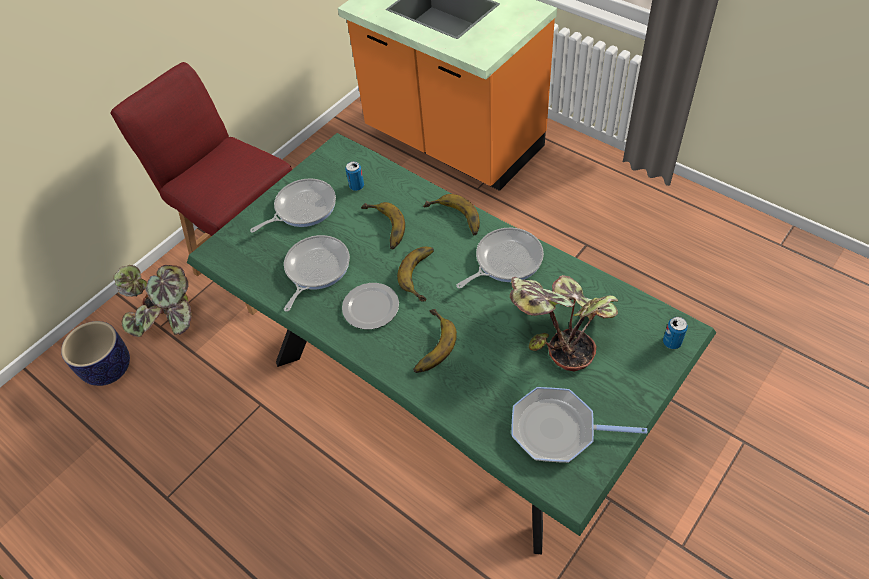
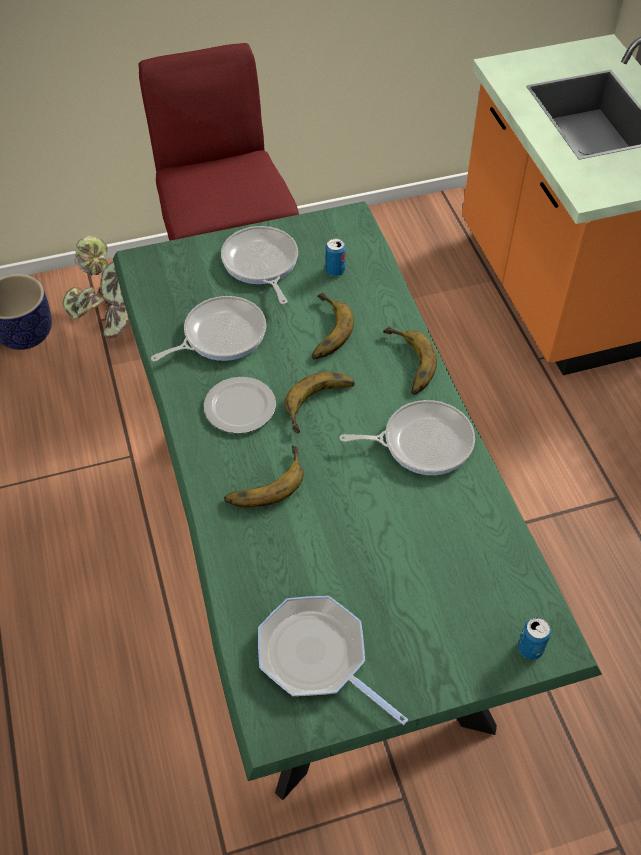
camera: 30 degrees right, 0 degrees up
(302, 208) = (261, 264): frying pan -> frying pan turned 105 degrees counterclockwise
(558, 329) = (413, 551): potted plant -> none

